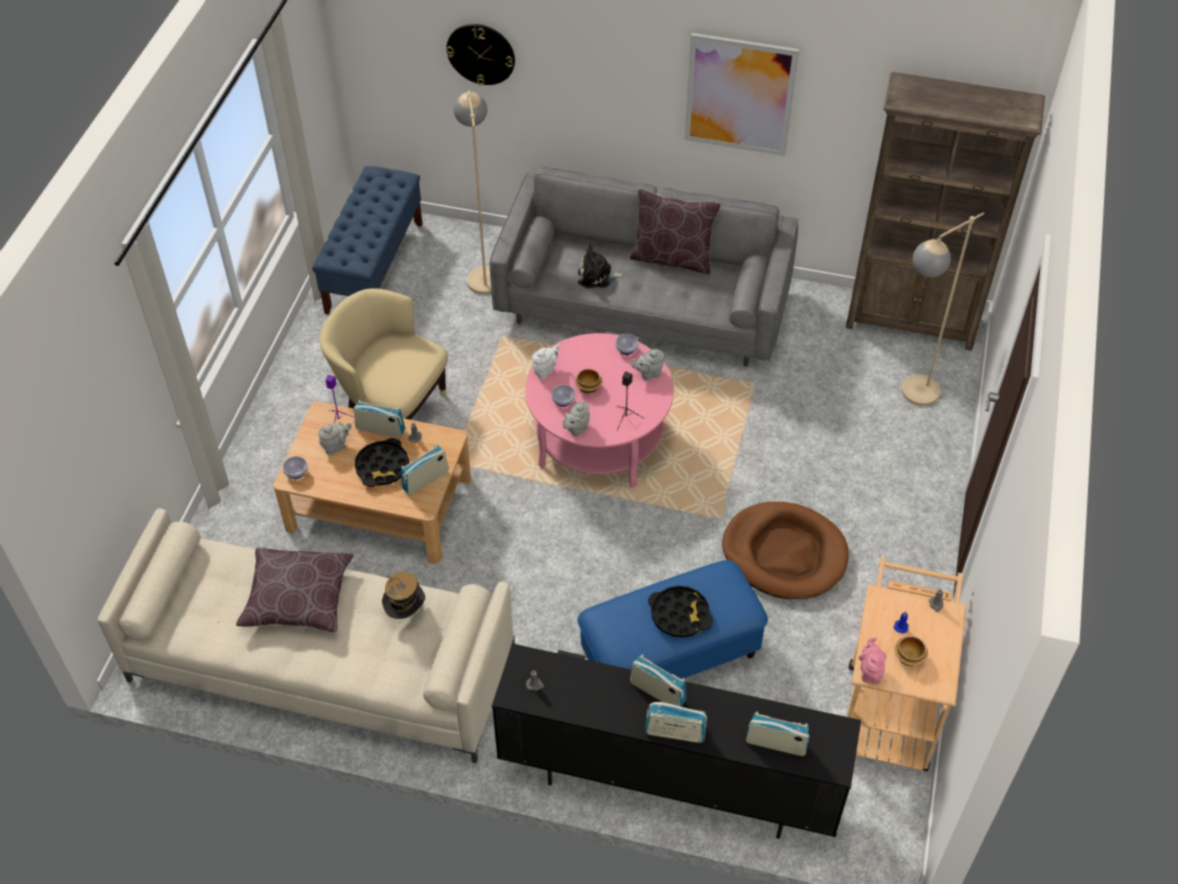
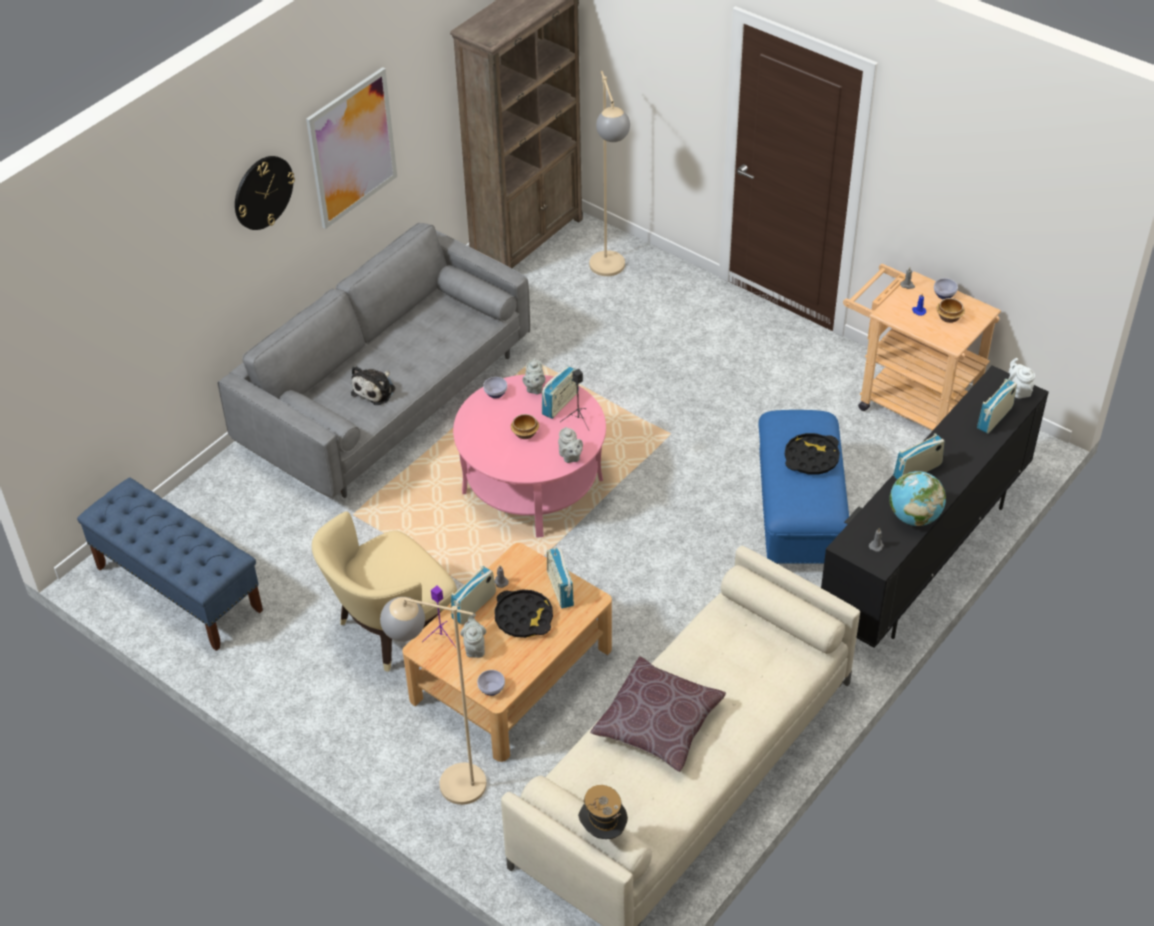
camera: 65 degrees left, 5 degrees down
(406, 612) = (715, 644): hat -> hat (603, 831)
(481, 53) = (145, 292): wall clock -> wall clock (263, 192)
(483, 272) = (253, 502): beige floor lamp -> beige floor lamp (446, 781)
(545, 370) = (484, 456): white teapot -> white teapot (1018, 390)
(563, 402) = (532, 456): bowl -> bowl (945, 295)
(590, 707) = (914, 517): none -> globe
(672, 258) = (389, 332): brown pillow -> none
(675, 732) = (960, 473): radio -> radio (560, 403)
(784, 553) = (730, 407): brown dog bed -> none
(870, 671) = (953, 342): pink teapot -> none

